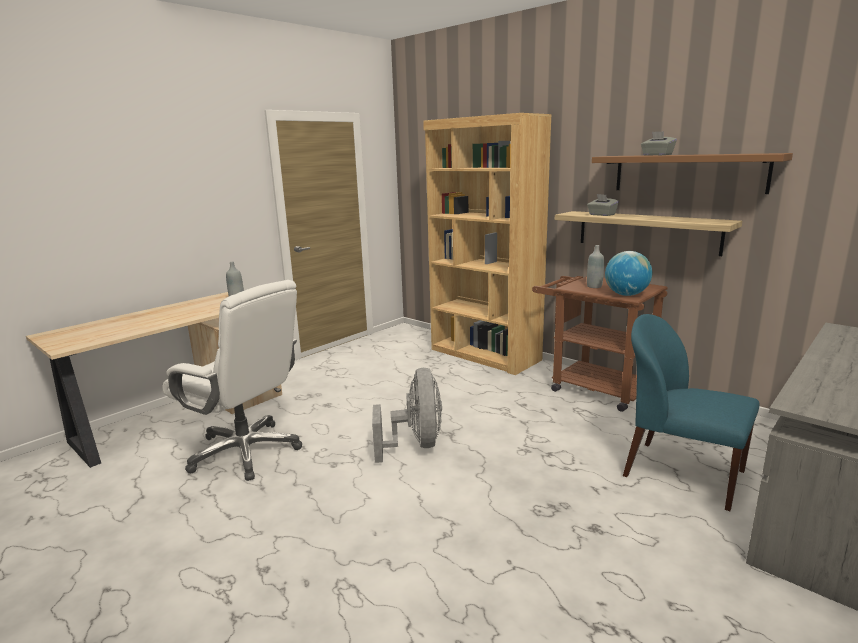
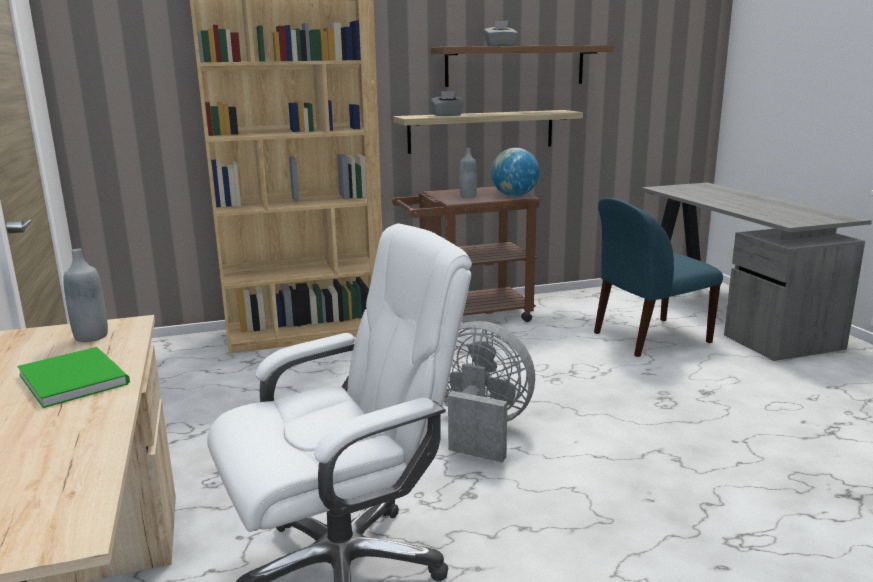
camera: 60 degrees left, 0 degrees up
(191, 313) = (75, 377): none -> green book

